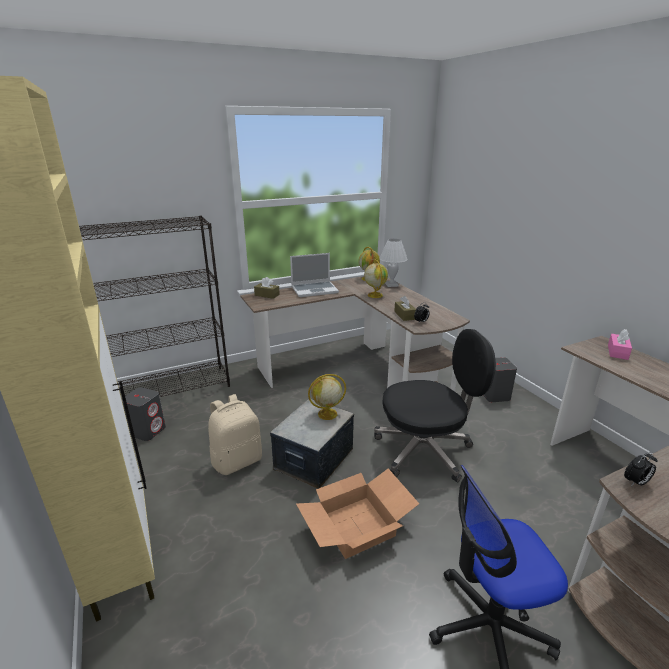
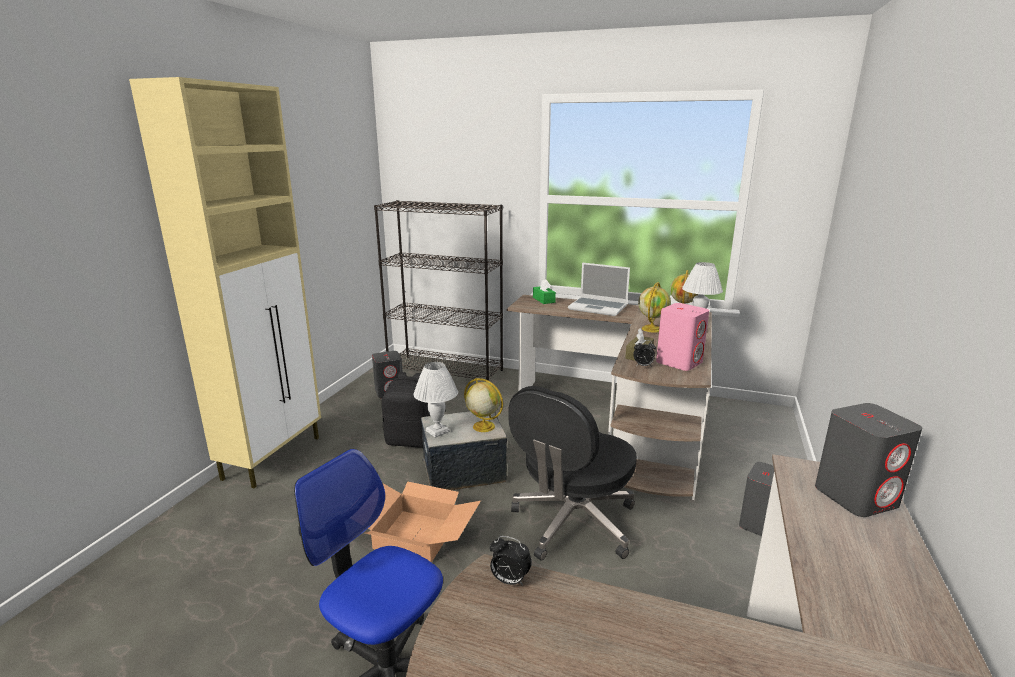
camera: 45 degrees right, 5 degrees down
(237, 460) = (411, 441): beige backpack -> black backpack
(267, 295) = (543, 300): brown tissue box -> green tissue box
(303, 435) = (438, 431): none -> white table lamp
(425, 450) = (573, 523): black office chair -> black office chair turned 90 degrees clockwise
(431, 312) = (679, 362): none -> pink speaker
(617, 352) = (856, 496): pink tissue box -> grey speaker

